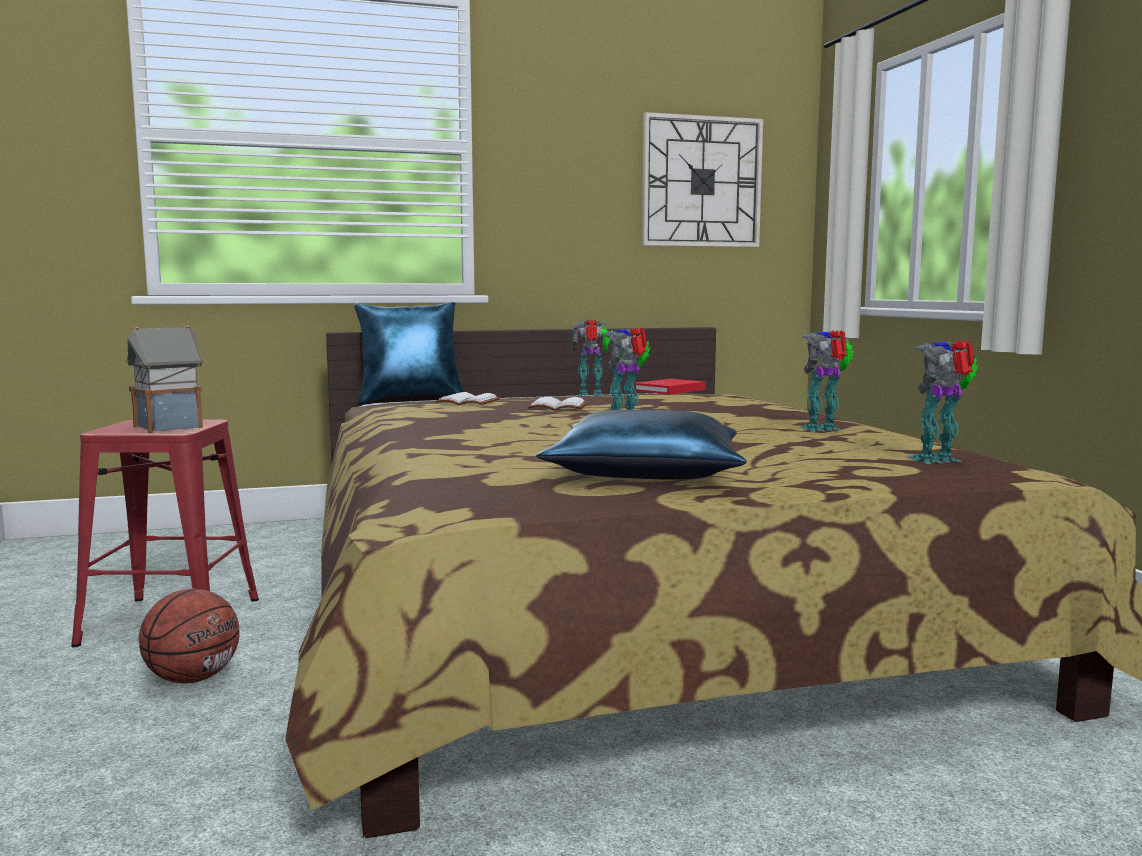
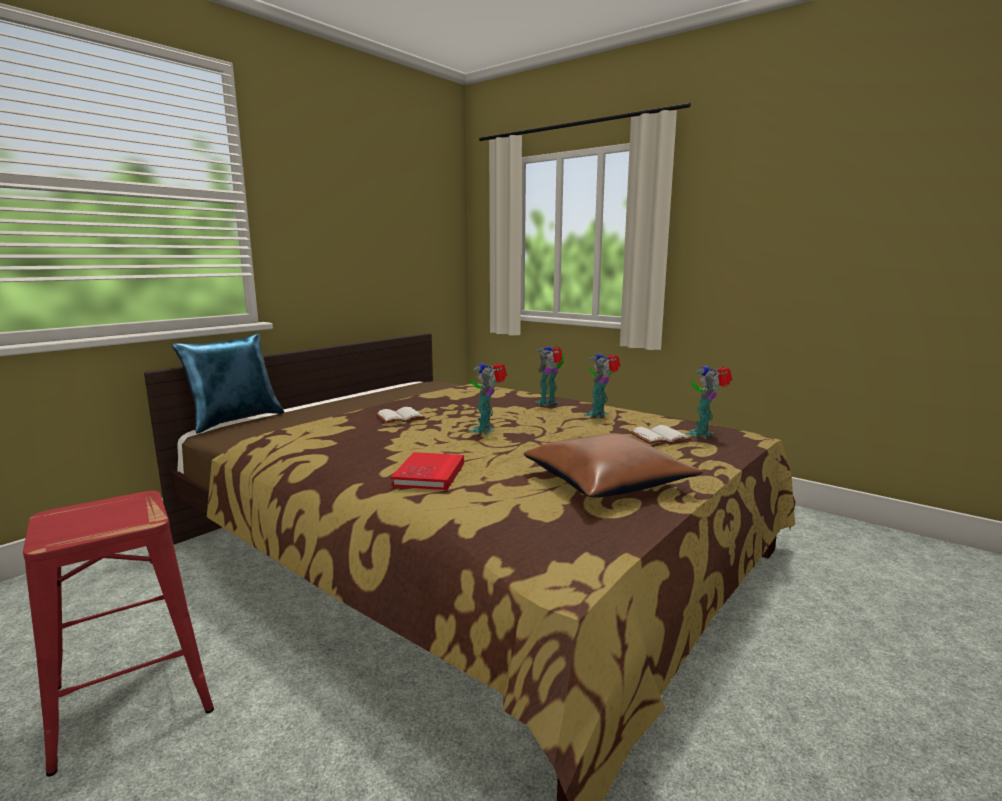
camera: 35 degrees left, 5 degrees up
(170, 426) = (116, 515): toy house -> none
(193, 678) = (242, 751): basketball -> none
(466, 402) = (316, 422): white book -> white book (659, 438)
(592, 395) = (391, 398): toy robot -> toy robot (549, 403)
(648, 472) = (607, 481): blue pillow -> brown pillow
(669, 390) = (426, 384): red book -> red book (429, 474)
(701, 182) = (406, 228): wall clock -> none

